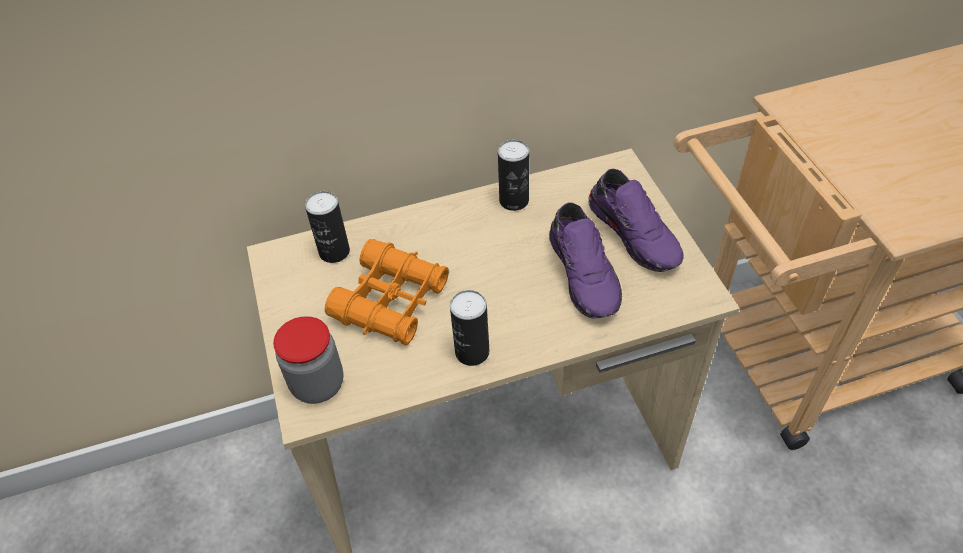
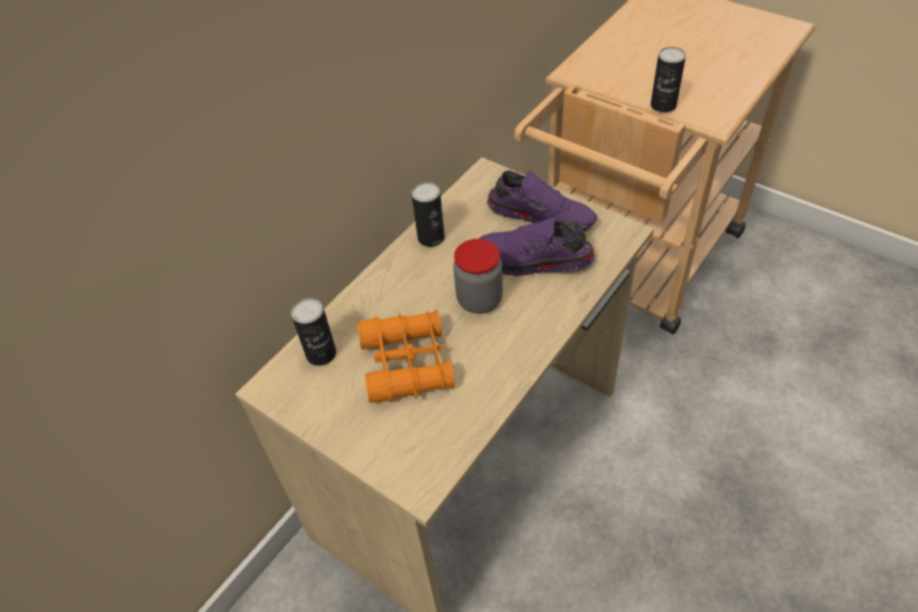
camera: 35 degrees left, 0 degrees up
(318, 384) = (409, 460): jar -> jar (479, 300)
(472, 352) = (505, 363): can -> can (663, 105)
(585, 273) = (533, 261): purple shoe -> purple shoe turned 150 degrees clockwise

